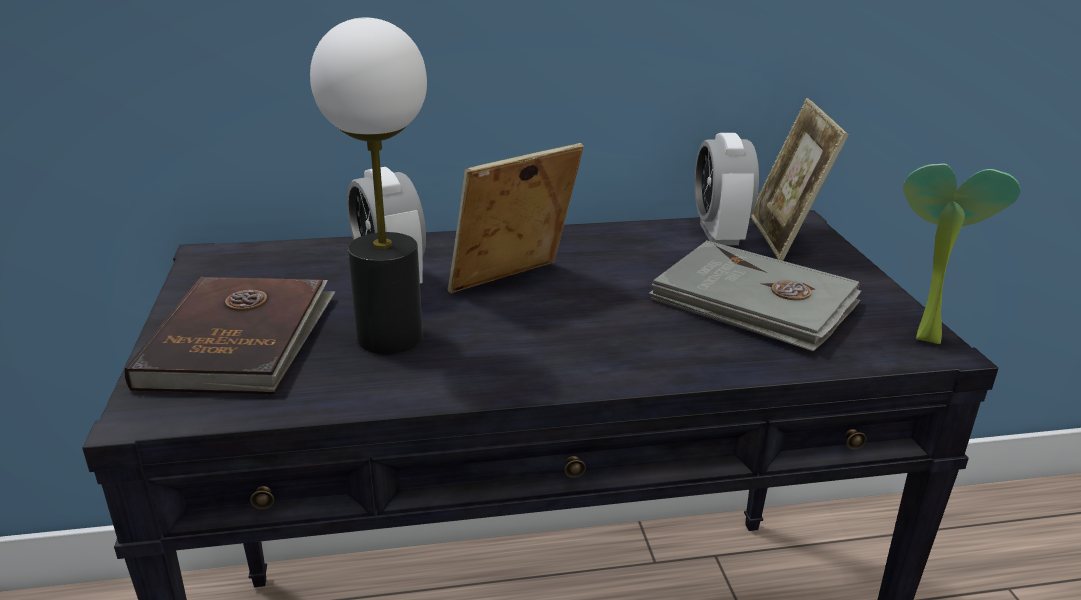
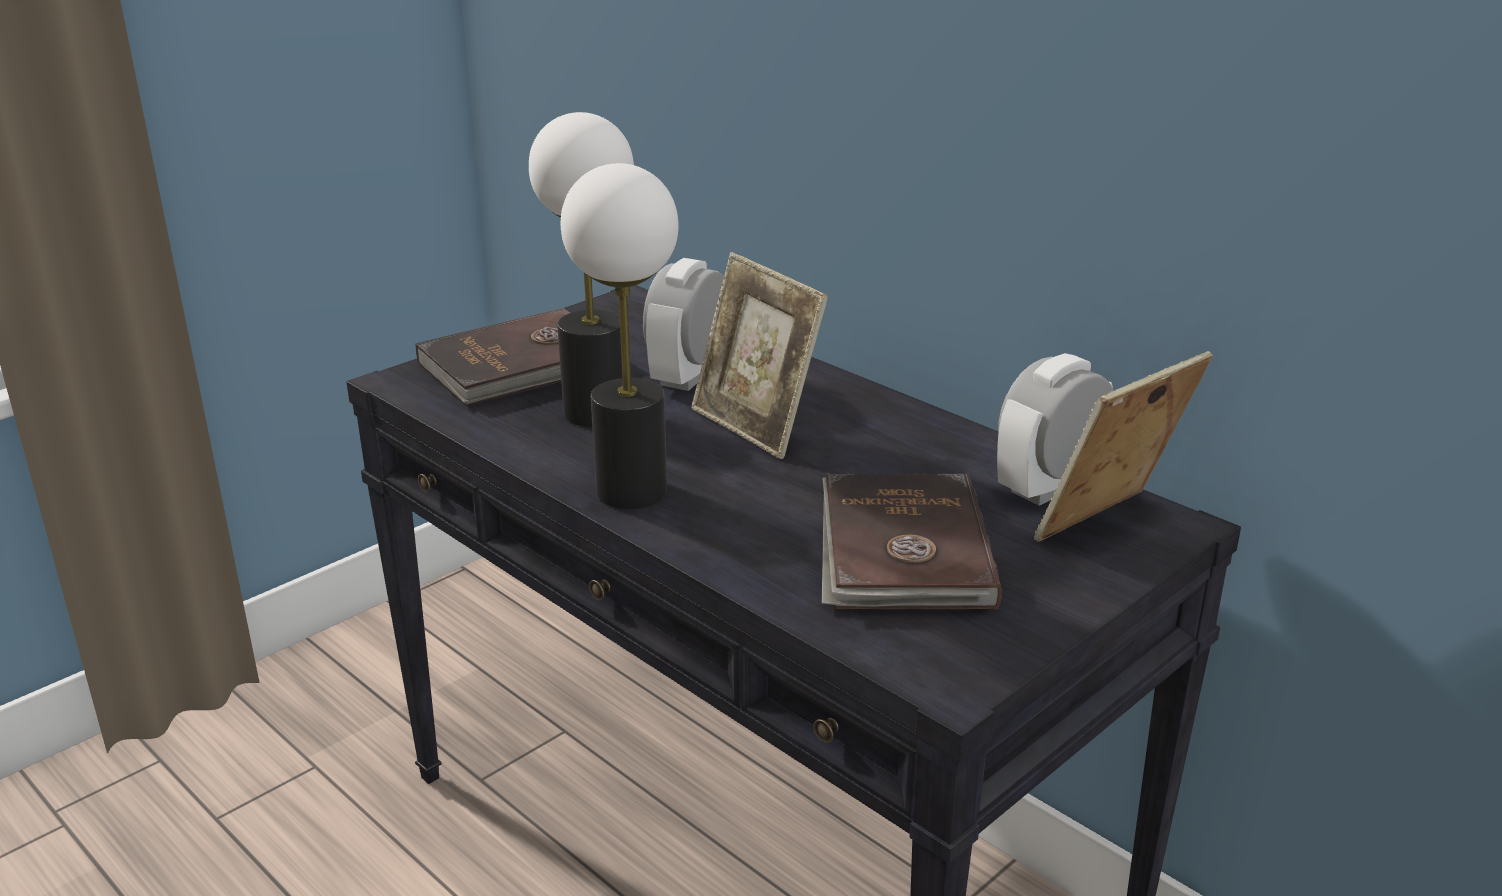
camera: 55 degrees right, 0 degrees up
(513, 285) = (756, 426): picture frame -> picture frame turned 150 degrees counterclockwise
(550, 367) = (632, 491): none -> table lamp
(754, 302) = (901, 551): grey book -> brown book
(921, 334) = (974, 668): potted plant -> none

